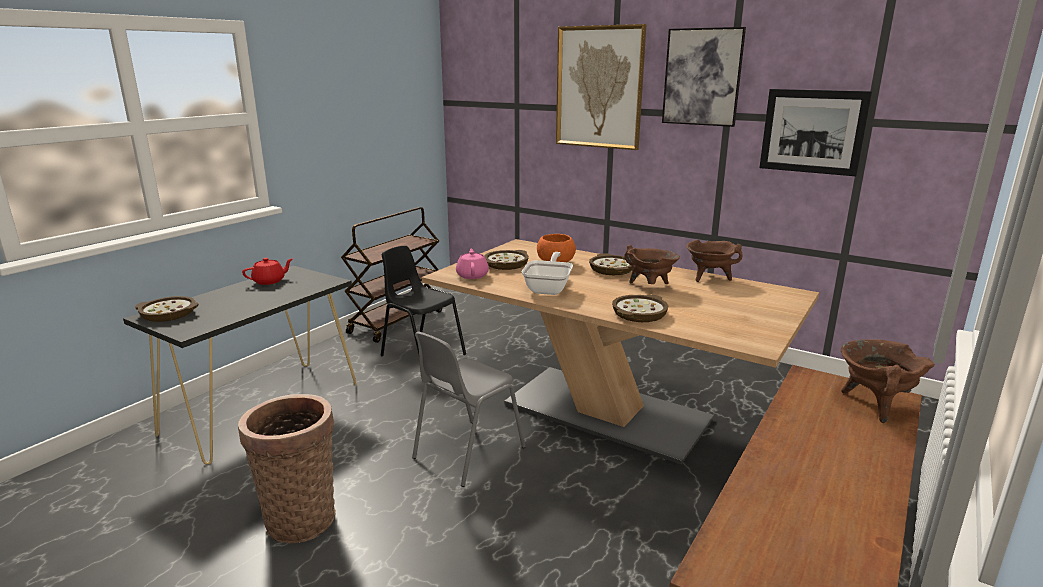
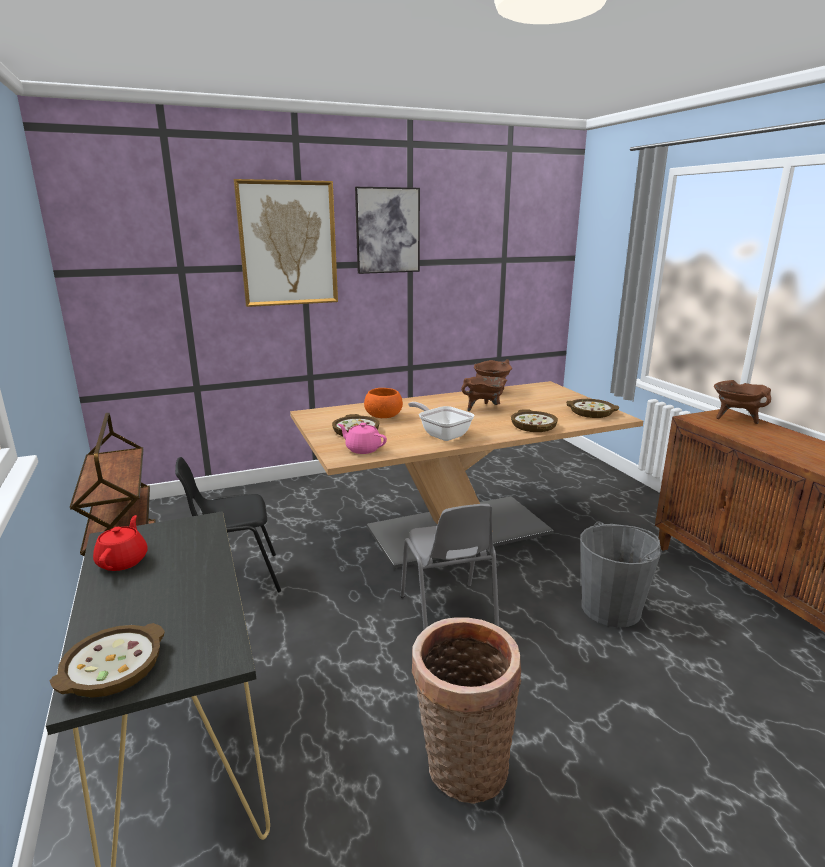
camera: 55 degrees left, 0 degrees up
(583, 543) = (611, 608): none -> grey bucket
(611, 270) = (431, 407): bowl -> bowl (591, 413)
(812, 131) = (472, 270): picture -> none

